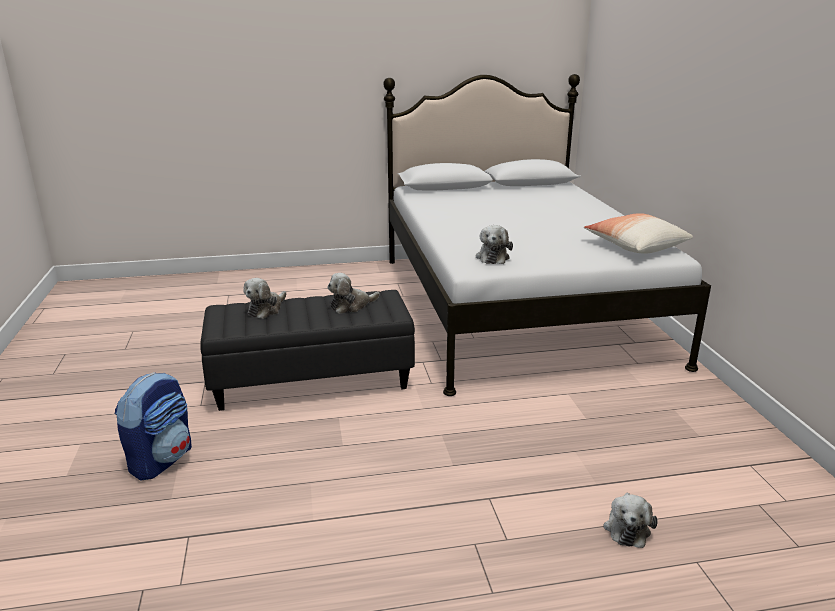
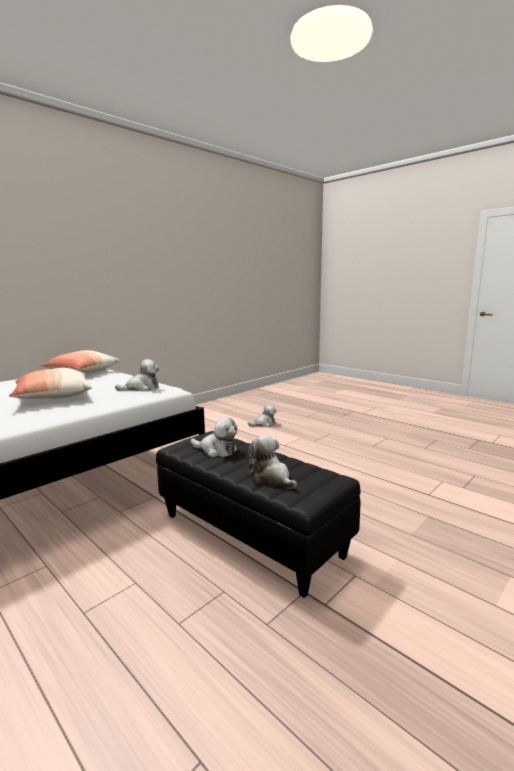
camera: 125 degrees left, 10 degrees down
(161, 460) = (422, 543): backpack -> none
(266, 309) = (271, 478): plush toy -> plush toy turned 120 degrees counterclockwise
(504, 227) = (53, 397): none -> pillow

